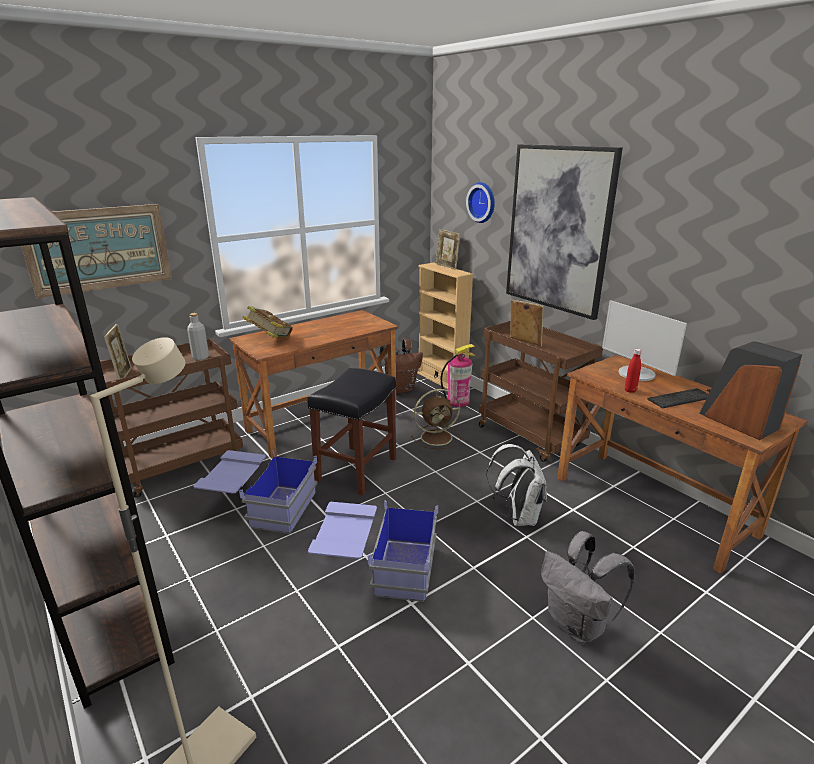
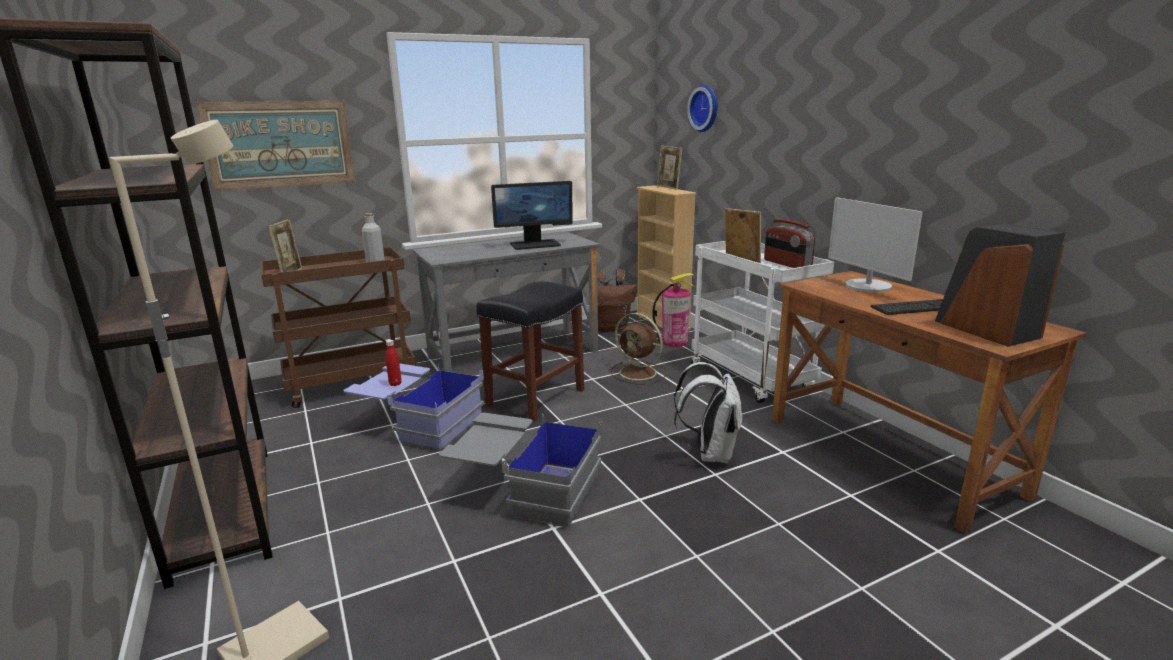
camera: 10 degrees right, 5 degrees down
(269, 339) = (454, 250): book -> none
(322, 423) = (513, 354): brown desk -> grey desk
(341, 328) = (535, 244): none -> monitor
(376, 567) = (525, 490): blue storage box -> grey storage box
(438, 437) = (639, 373): brown fan -> brown fan turned 45 degrees clockwise
(531, 437) = (752, 378): brown cart -> white cart
(558, 230) = (784, 127): picture -> none
(562, 347) = (786, 264): none -> radio
(578, 625) = (752, 569): grey backpack -> none
(630, 390) = (852, 299): red bottle -> red bottle (395, 384)

